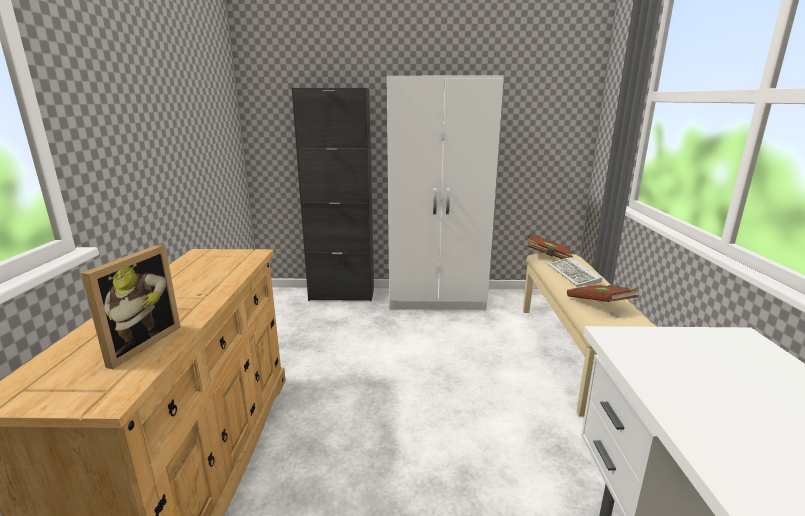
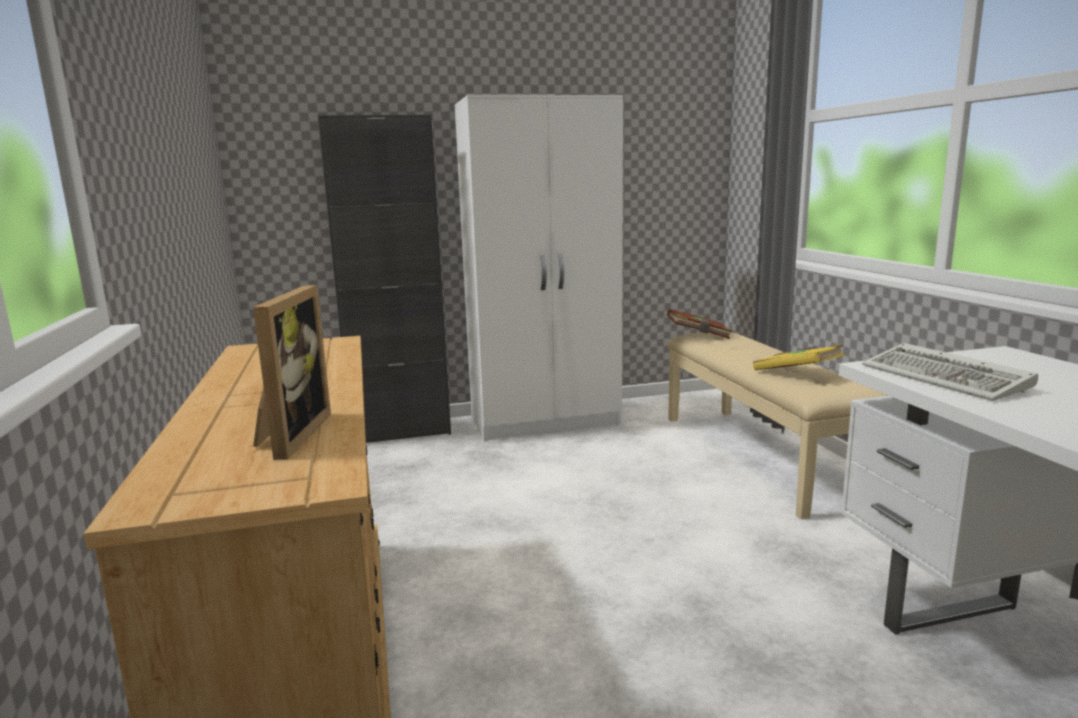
camera: 15 degrees left, 5 degrees down
(574, 275) = (745, 350): keyboard -> keyboard (947, 378)
(600, 304) = (797, 373): brown book -> yellow book

